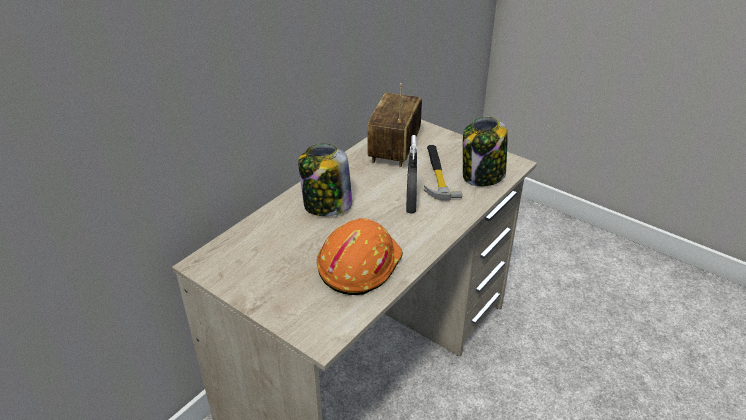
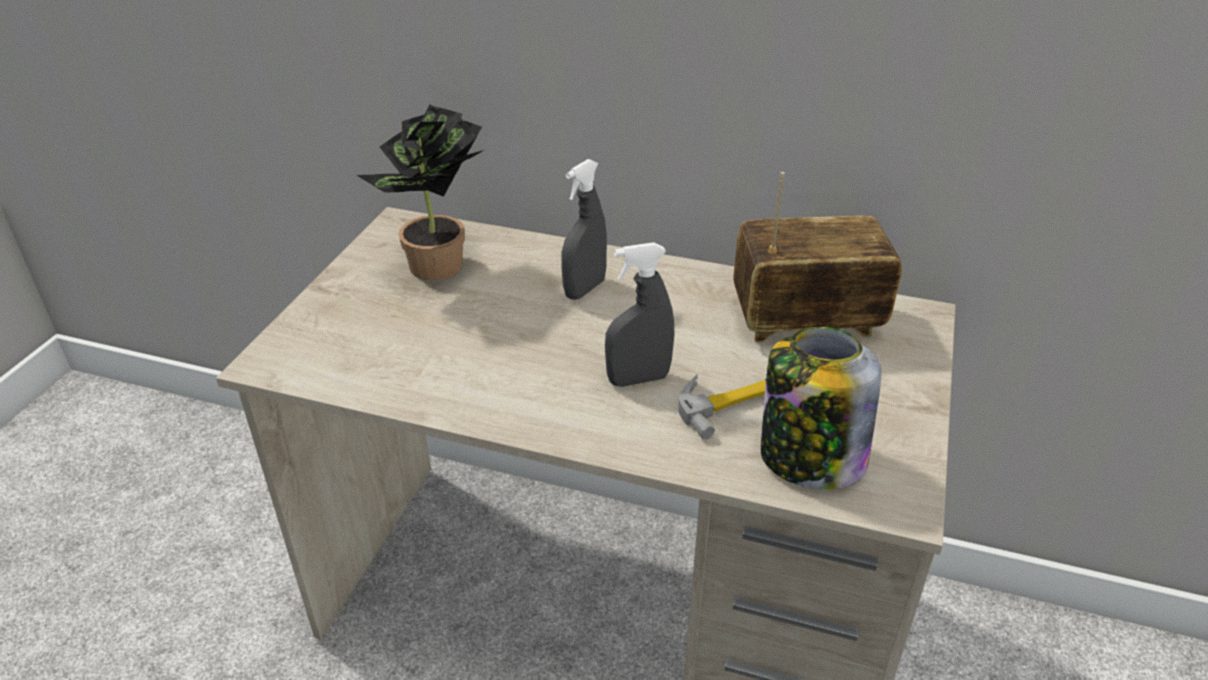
camera: 70 degrees right, 0 degrees up
(269, 254) = (439, 270): none -> potted plant
(326, 205) = (585, 289): jar -> grey spray bottle
(358, 264) = (446, 357): orange hard hat -> none

